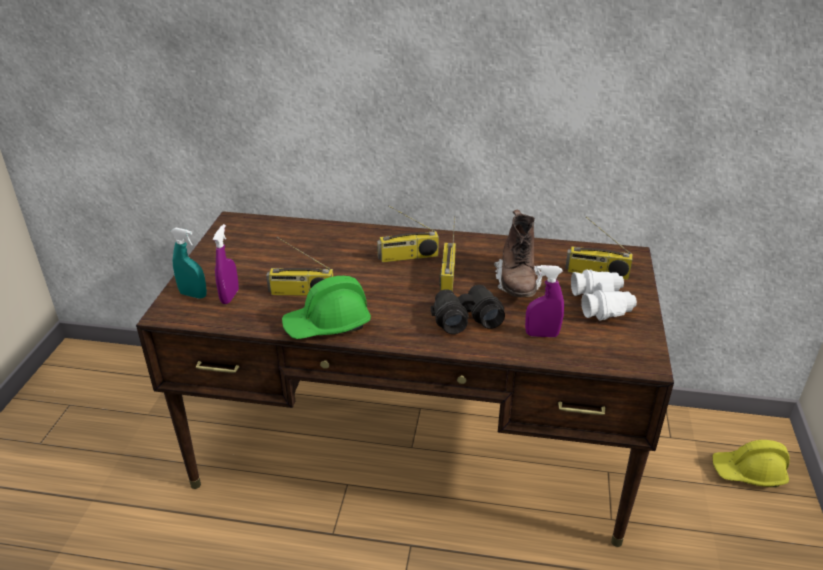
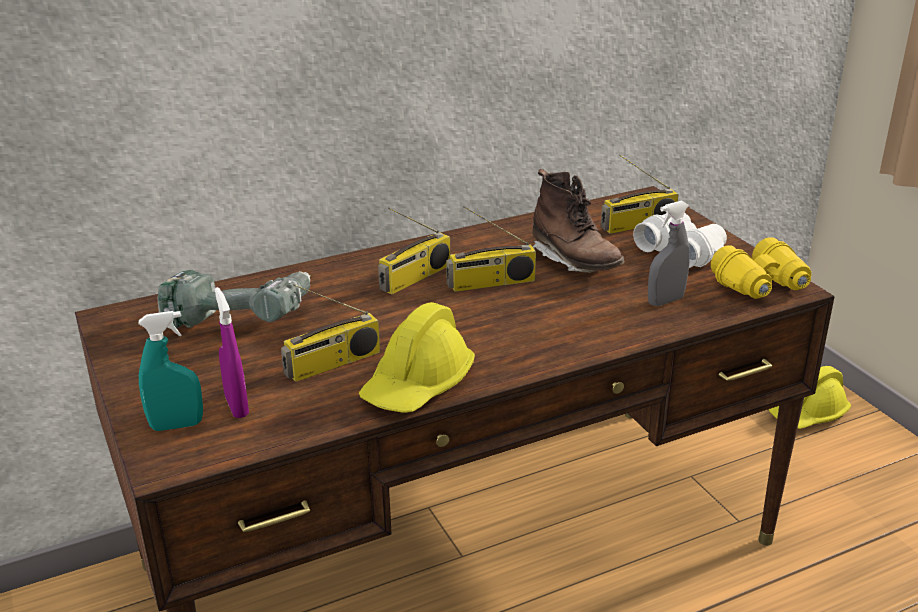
camera: 35 degrees left, 5 degrees down
(288, 247) = (242, 321): none -> power drill
(327, 325) = (418, 385): green hard hat -> yellow hard hat
(447, 277) = (491, 283): radio -> radio turned 75 degrees counterclockwise
(465, 317) = (567, 315): black binoculars -> none
(542, 334) = (665, 301): purple spray bottle -> grey spray bottle
(626, 352) = (762, 286): none -> yellow binoculars

